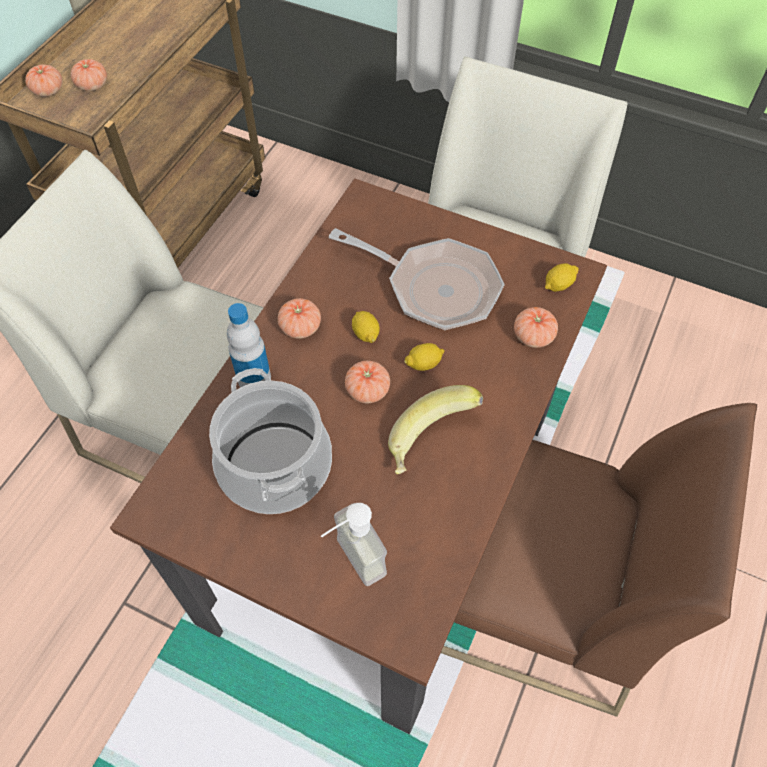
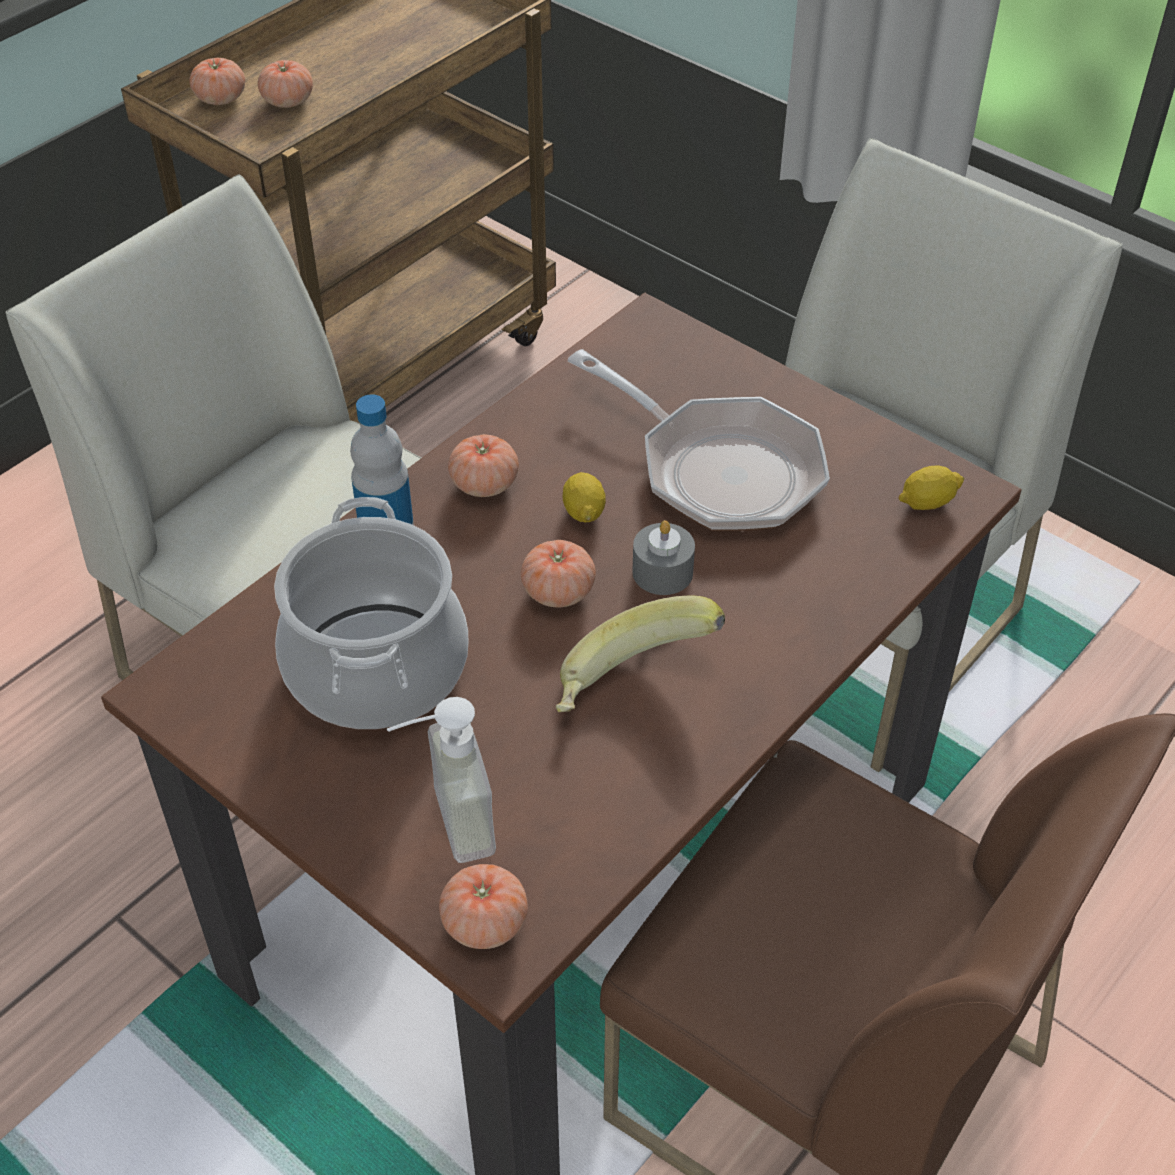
camera: 15 degrees right, 10 degrees down
(424, 364) = (662, 572): lemon -> grey candle
(533, 336) = (857, 568): tomato -> tomato (484, 922)

